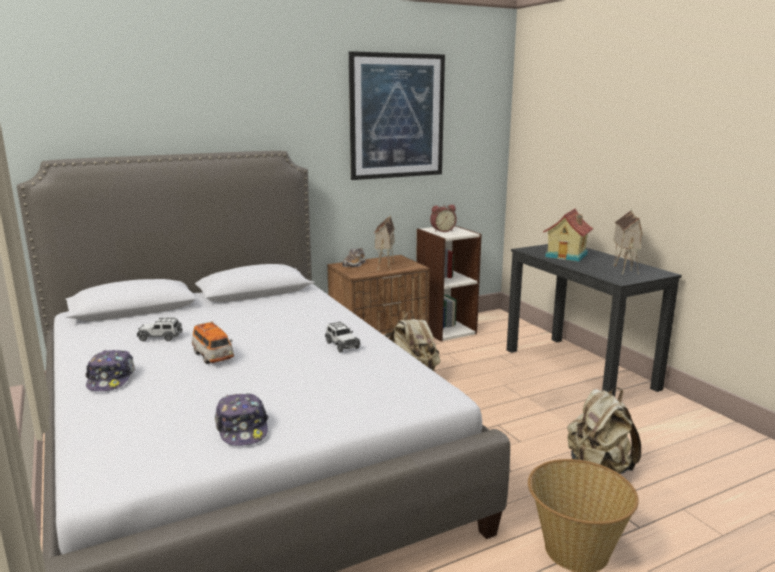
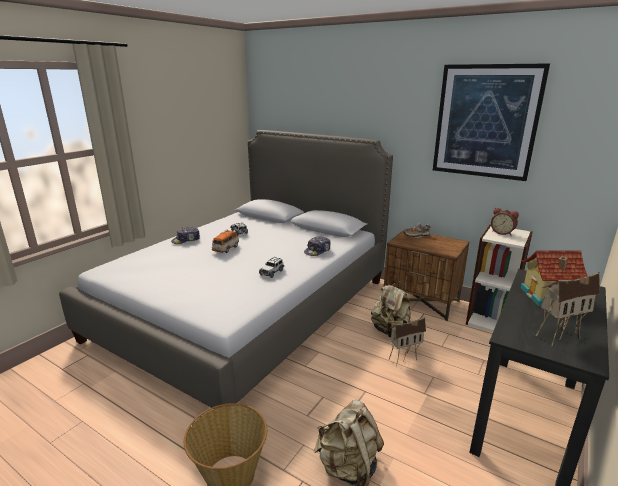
camera: 60 degrees right, 5 degrees up
(242, 428) = (152, 280): cap -> cap (317, 251)
(383, 266) = (431, 243): toy house -> toy house (403, 358)

